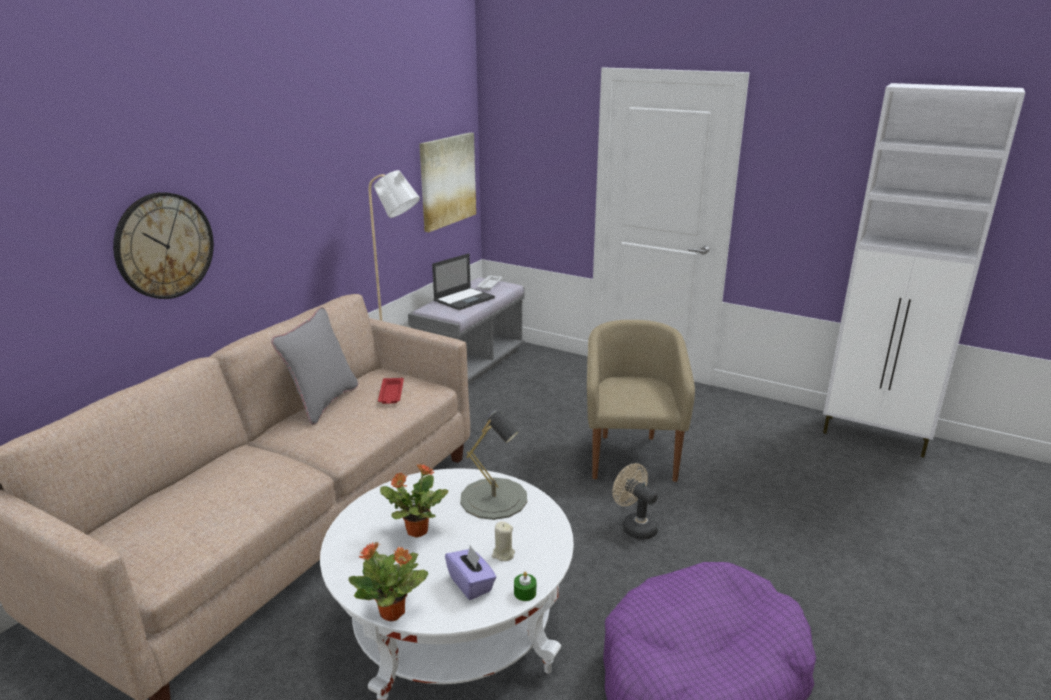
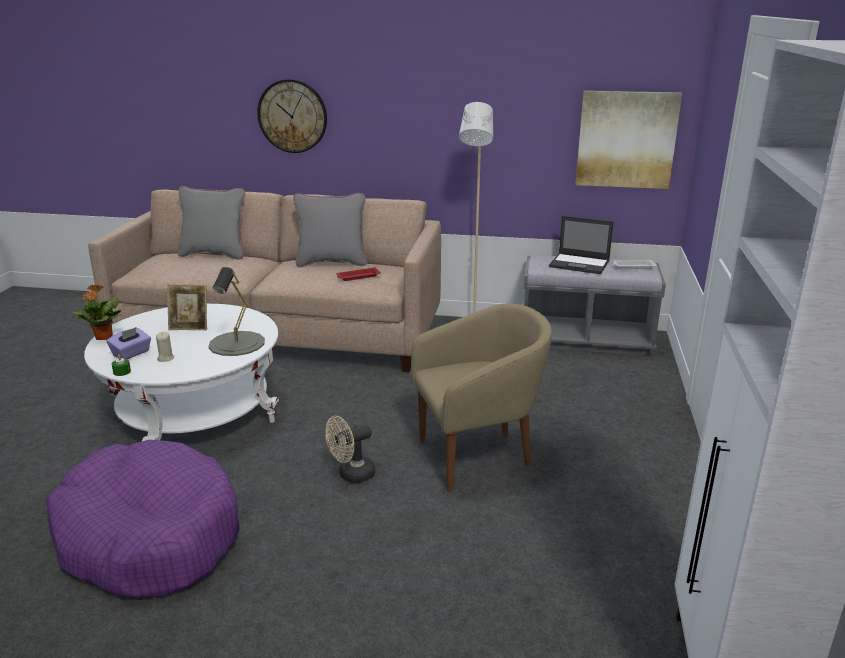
camera: 70 degrees right, 0 degrees up
(177, 482) = (214, 254): none -> grey pillow
(416, 531) = (190, 327): potted plant -> picture frame
(635, 526) = (351, 475): beige fan -> beige fan turned 150 degrees counterclockwise

